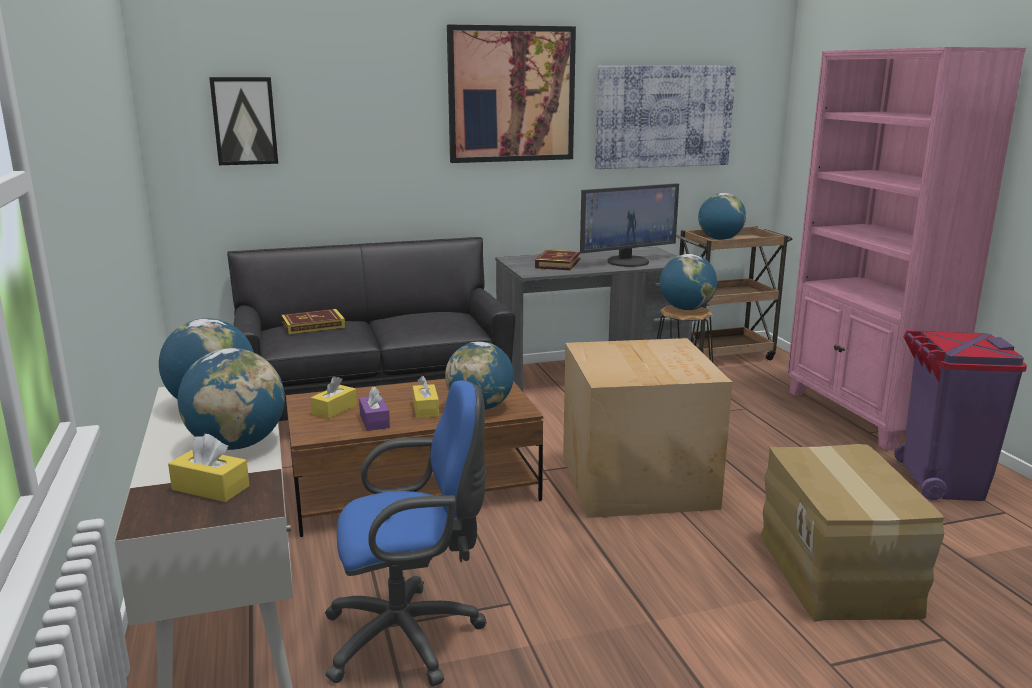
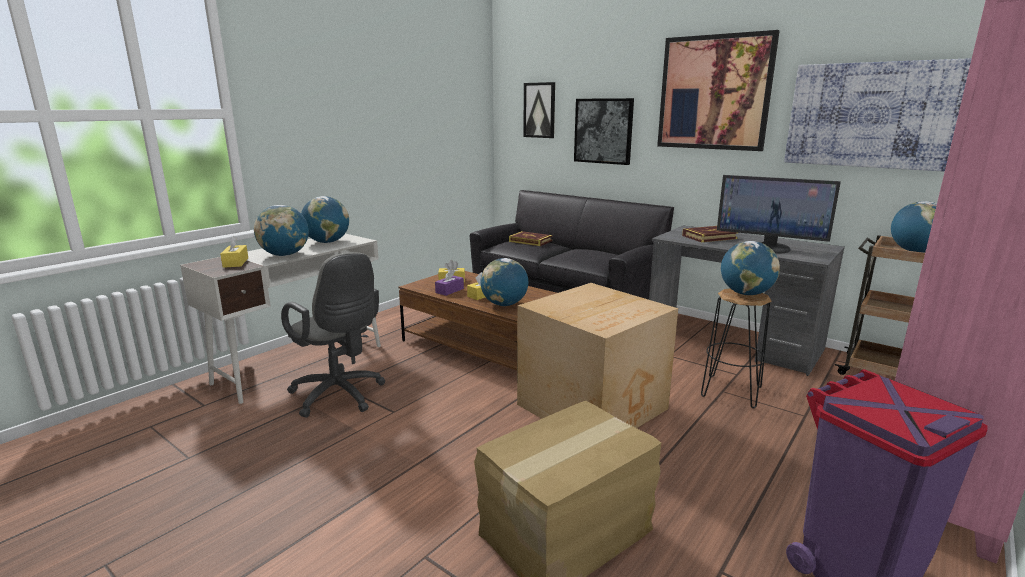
camera: 55 degrees right, 0 degrees up
(365, 147) = (603, 131): none -> picture
(411, 636) = (340, 396): blue office chair -> grey office chair

